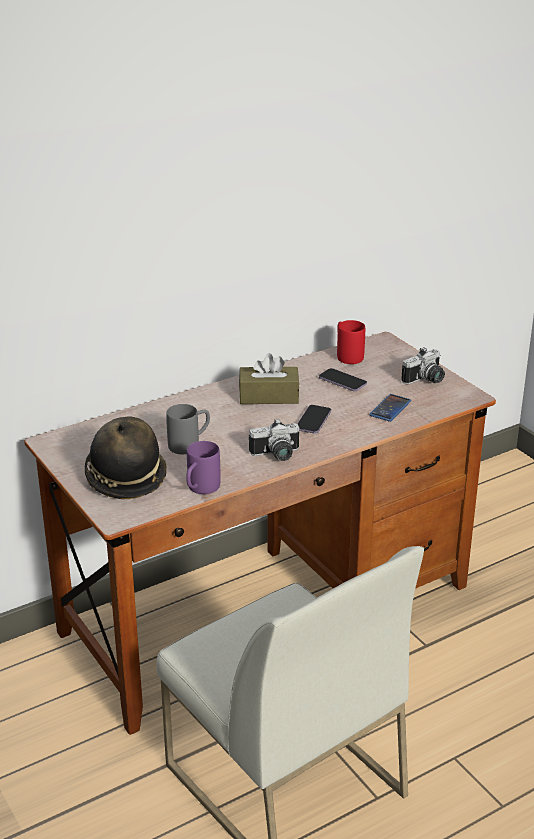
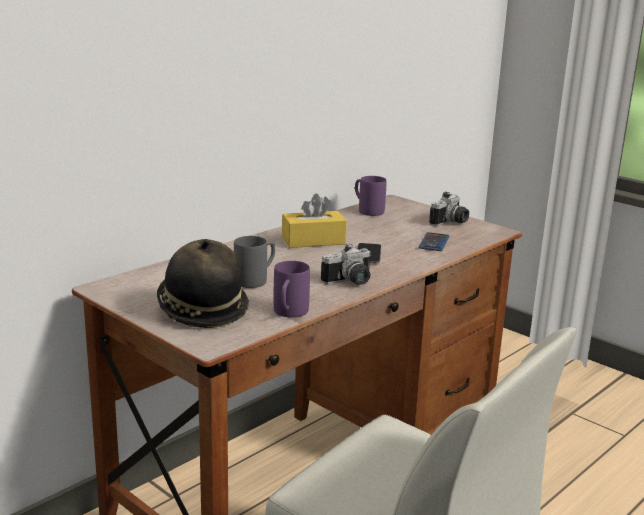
camera: 15 degrees left, 10 degrees down
(269, 396) = (313, 241): brown tissue box -> yellow tissue box
(342, 381) = (376, 227): phone -> none
(347, 355) = (367, 210): red mug -> purple mug

